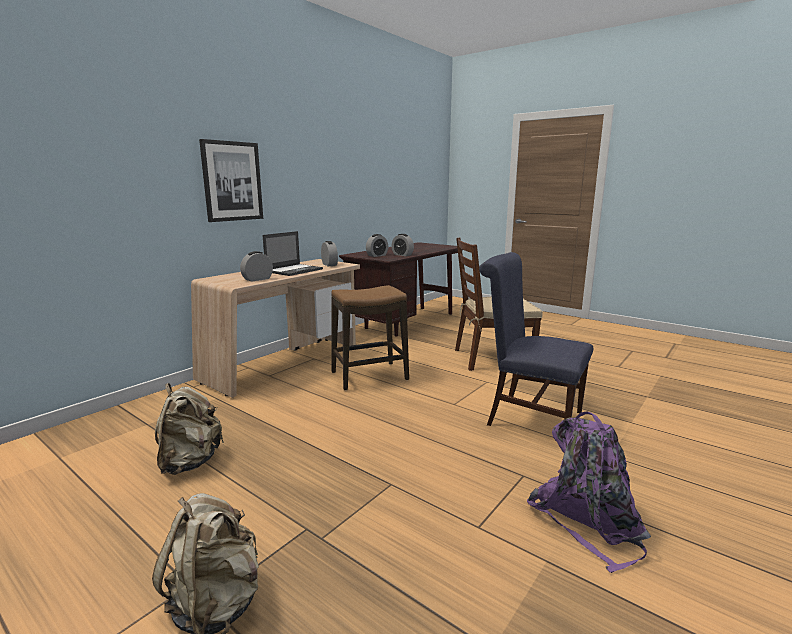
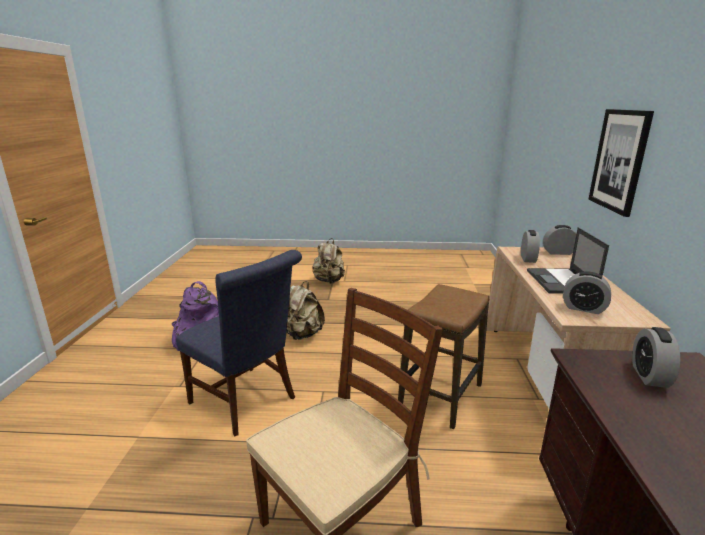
camera: 145 degrees right, 5 degrees up
(190, 462) = (419, 299): beige backpack -> beige backpack (302, 334)
(402, 255) = (630, 404): alarm clock -> alarm clock (558, 252)
(528, 417) = (247, 402): blue chair -> blue chair turned 45 degrees clockwise

